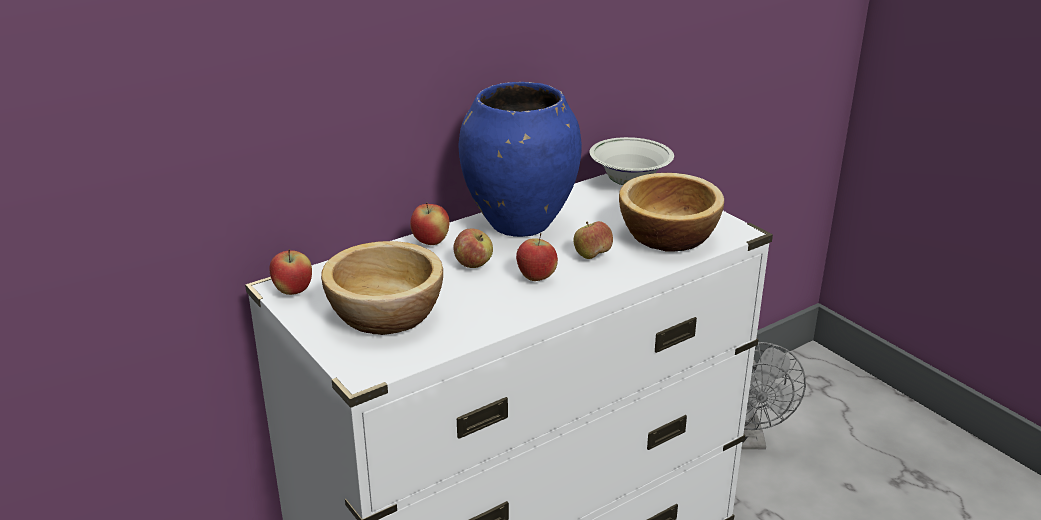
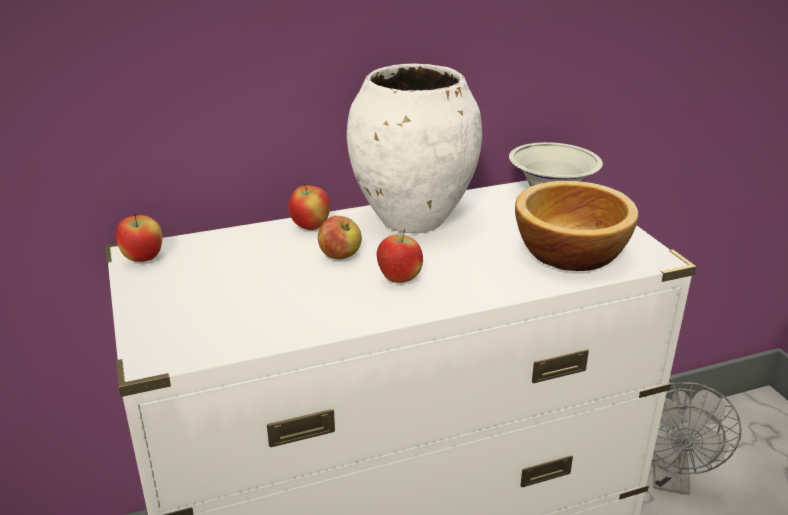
camera: 15 degrees right, 0 degrees up
(388, 313) = (221, 296): bowl -> none
(518, 224) = (411, 220): blue vase -> white vase
(592, 256) = (473, 264): apple -> none

